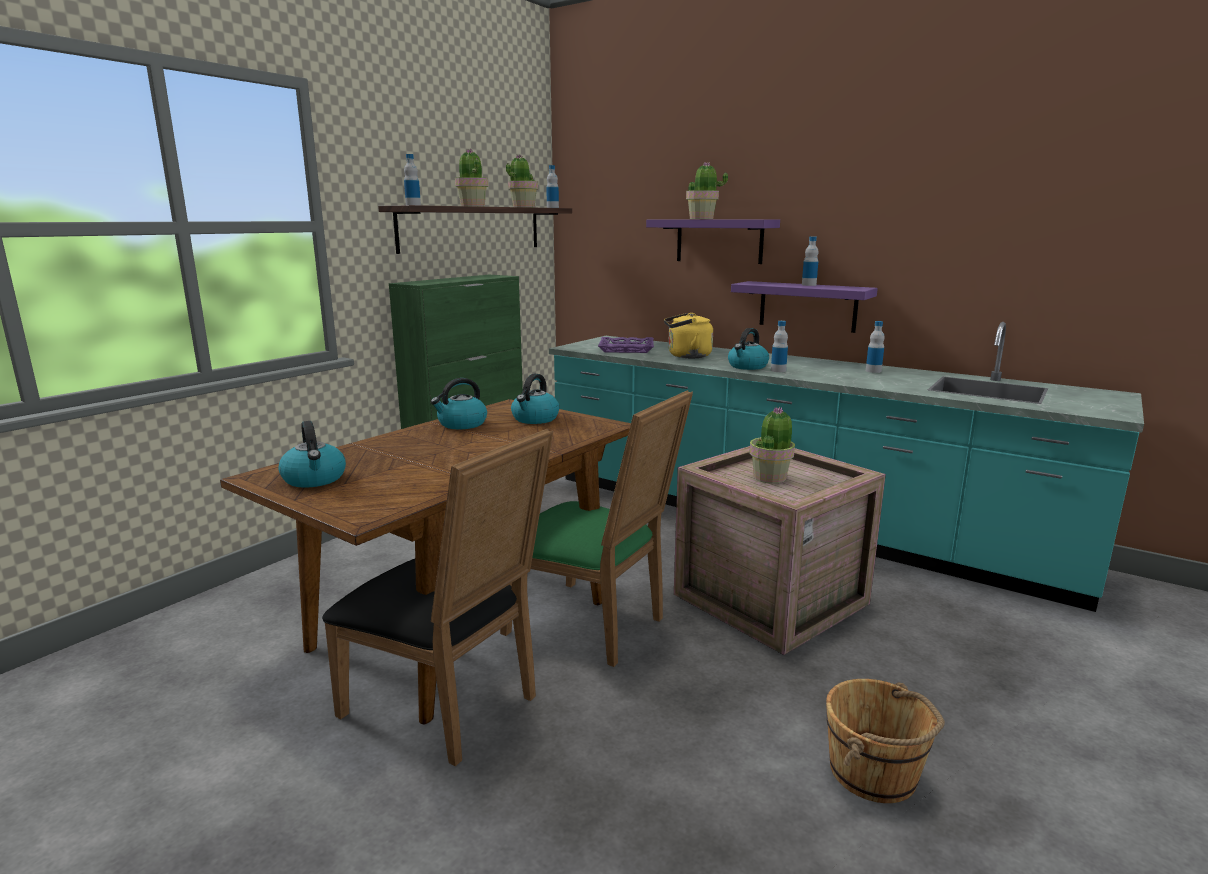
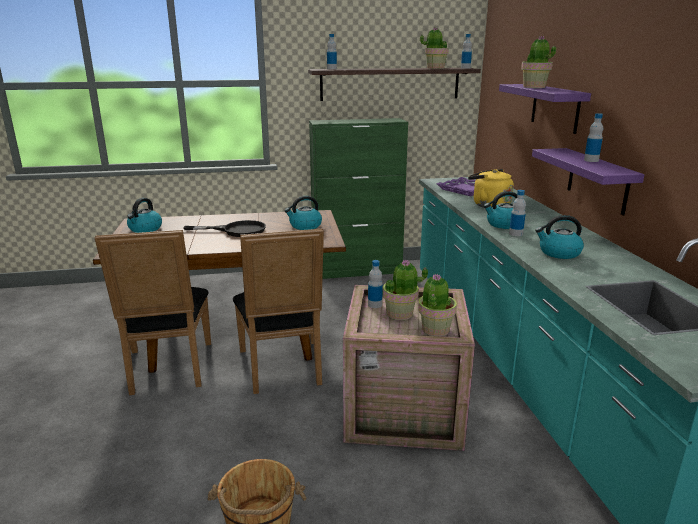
camera: 45 degrees right, 5 degrees up
(461, 424) = (266, 219): kettle -> kettle (558, 253)
(466, 444) = (236, 230): none -> black frying pan
(472, 206) = (382, 68): potted plant -> potted plant (435, 330)
(594, 626) = (283, 369): green chair -> black chair
(873, 371) = (600, 256): bottle -> bottle (375, 304)

